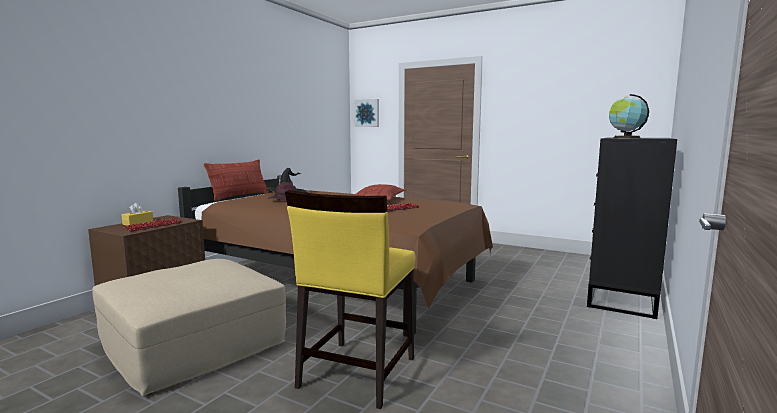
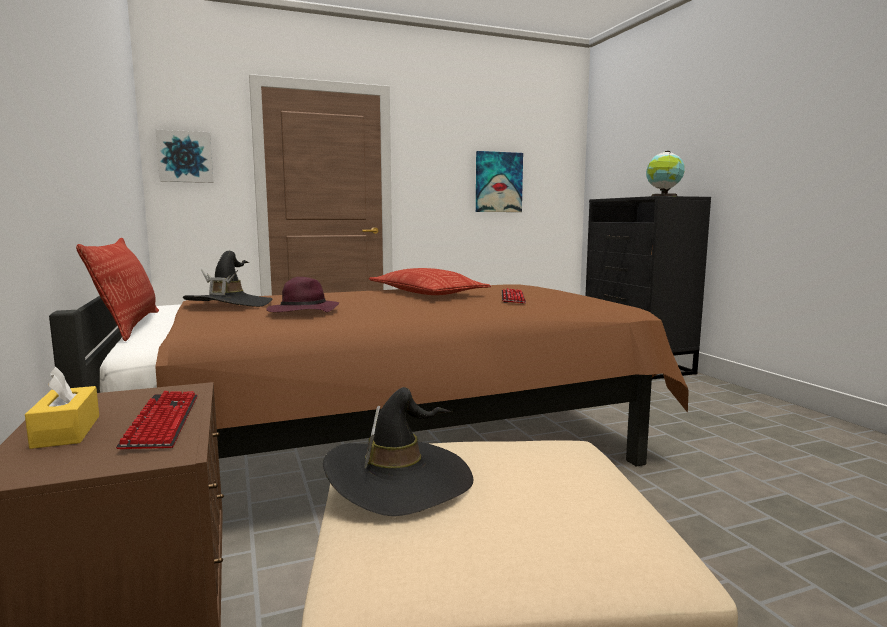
camera: 50 degrees left, 0 degrees up
(183, 265) = (399, 479): none -> black hat
(356, 372) = (725, 524): yellow chair -> none
(570, 120) = (498, 182): none -> picture

